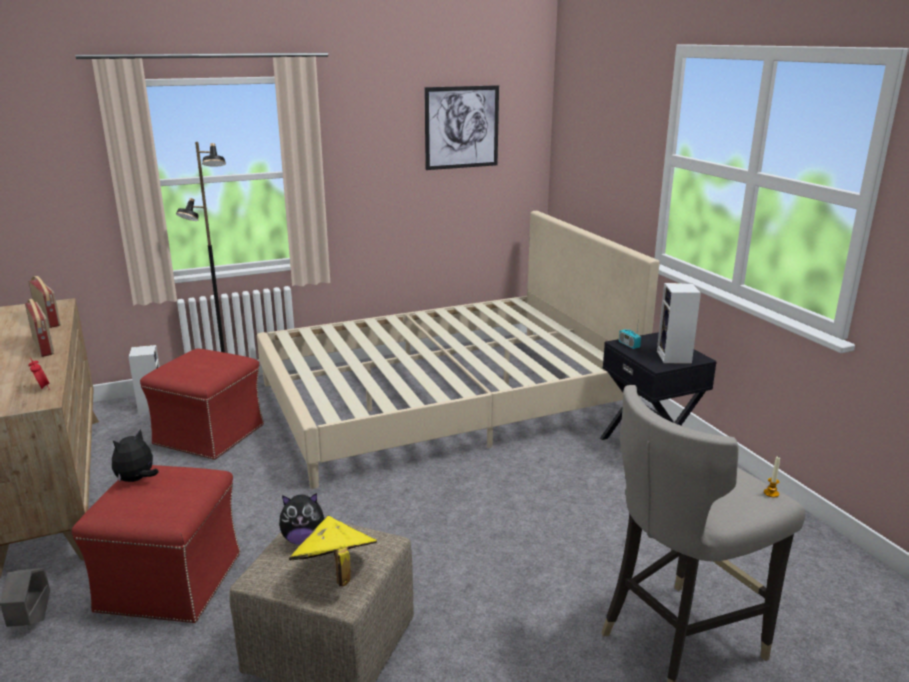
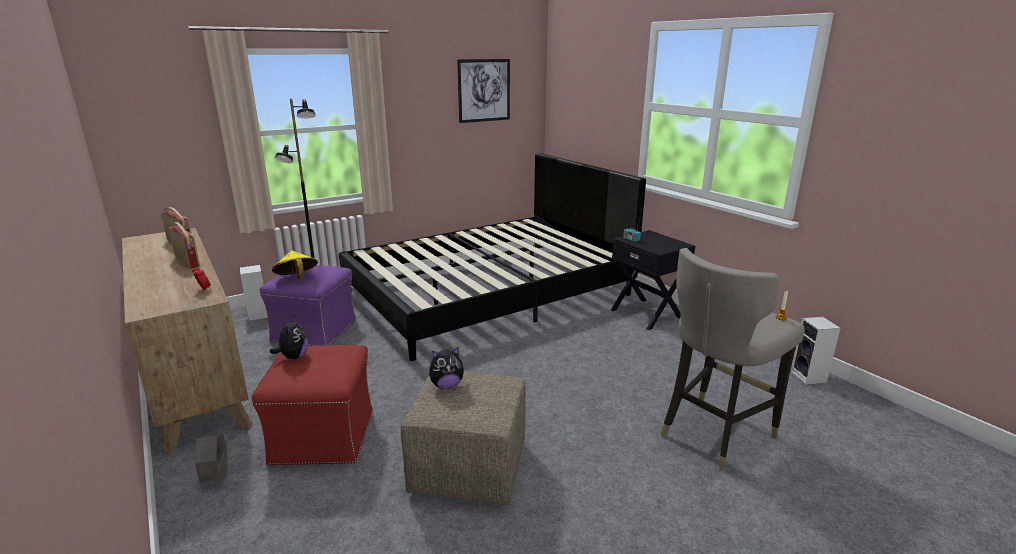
camera: 10 degrees left, 0 degrees up
(137, 480) = (293, 357): plush toy -> plush toy turned 150 degrees clockwise
(210, 434) = (315, 330): red ottoman -> purple ottoman
(334, 573) = (481, 404): yellow hat -> yellow hat (297, 279)
(444, 400) = (489, 294): beige bed -> black bed
(675, 357) = (667, 245): speaker -> speaker (809, 377)

